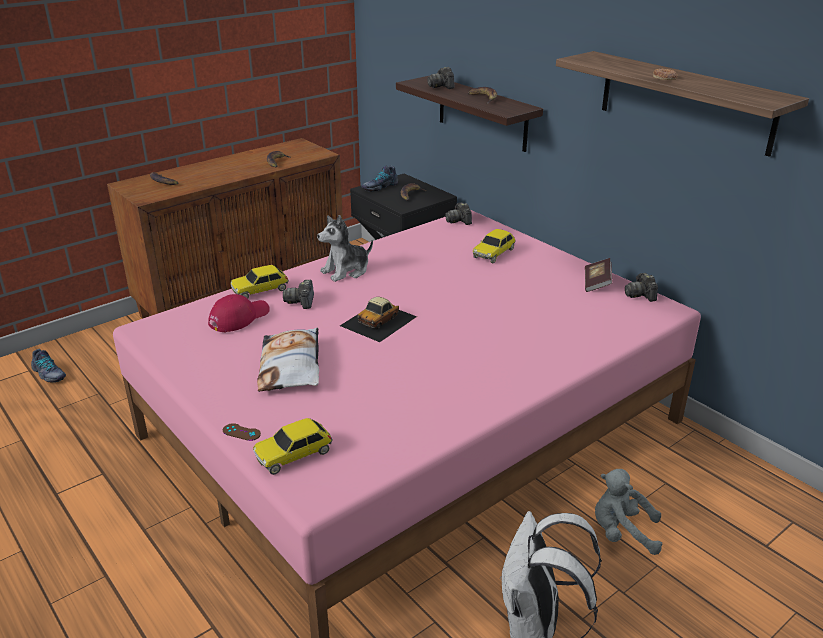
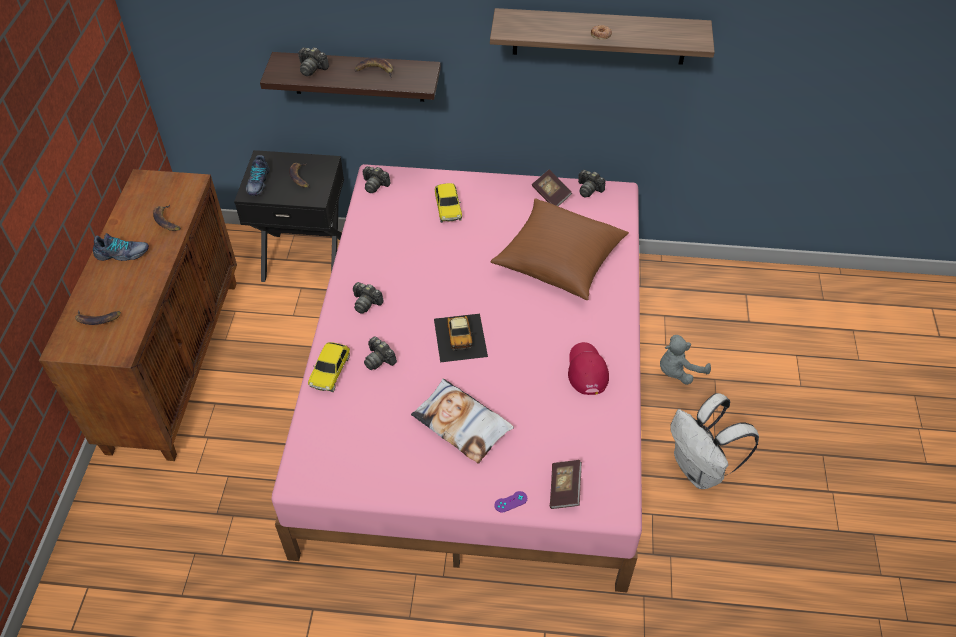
camera: 45 degrees left, 20 degrees up
(48, 374) = (115, 575): shoe -> shoe (122, 254)
(239, 317) = (356, 410): red cap -> red cap (586, 370)
(241, 432) = (510, 502): brown game controller -> purple game controller
(294, 454) = (564, 489): toy car -> book
(346, 271) = (366, 303): plush toy -> camera
(538, 321) = (559, 260): none -> brown pillow

